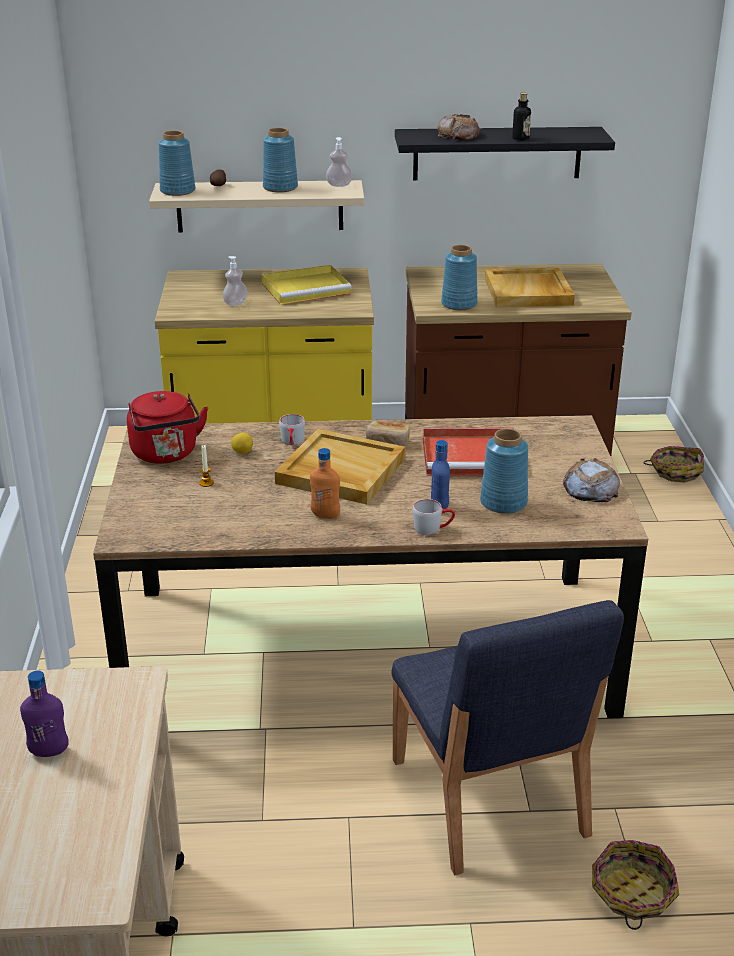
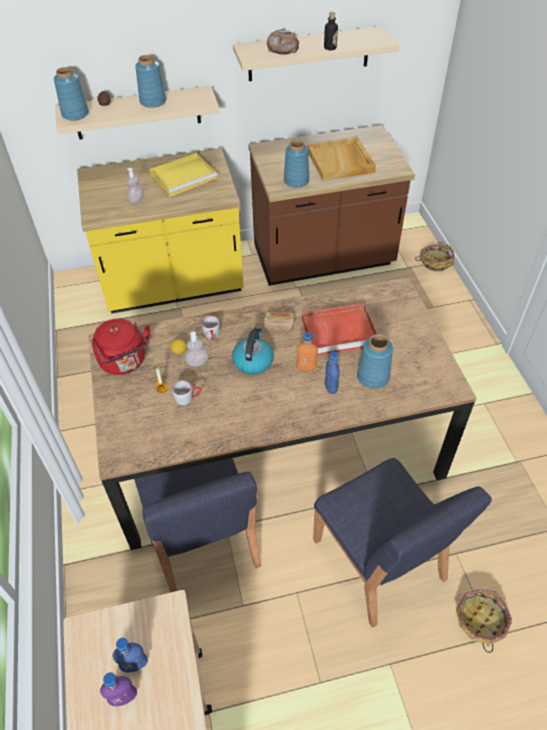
camera: 10 degrees left, 20 degrees up
(75, 724) = (134, 664): none -> blue bottle
(226, 736) = (202, 538): none -> blue chair
(325, 515) = (255, 409): orange bottle -> orange bottle (306, 368)
(339, 185) = (196, 93): soap dispenser -> soap dispenser (197, 362)
(339, 471) = (253, 361): beige tray -> kettle
(433, 528) = (332, 411): grey mug -> grey mug (188, 398)
(497, 153) = (308, 54): black shelf -> beige shelf
(590, 488) = (426, 352): bread -> none

